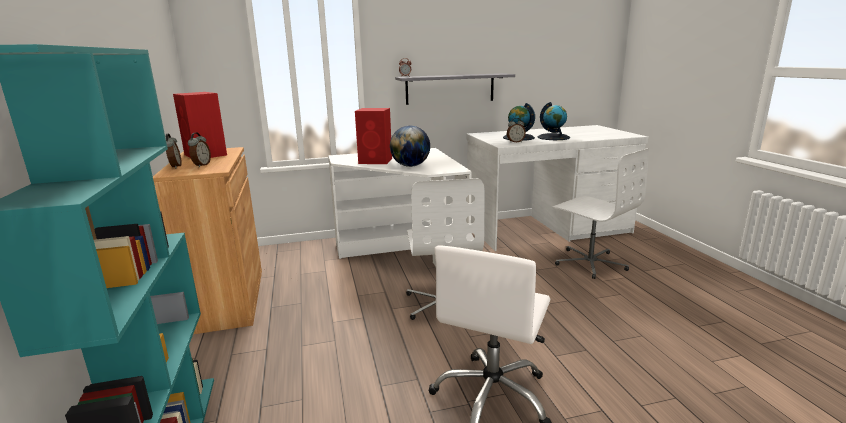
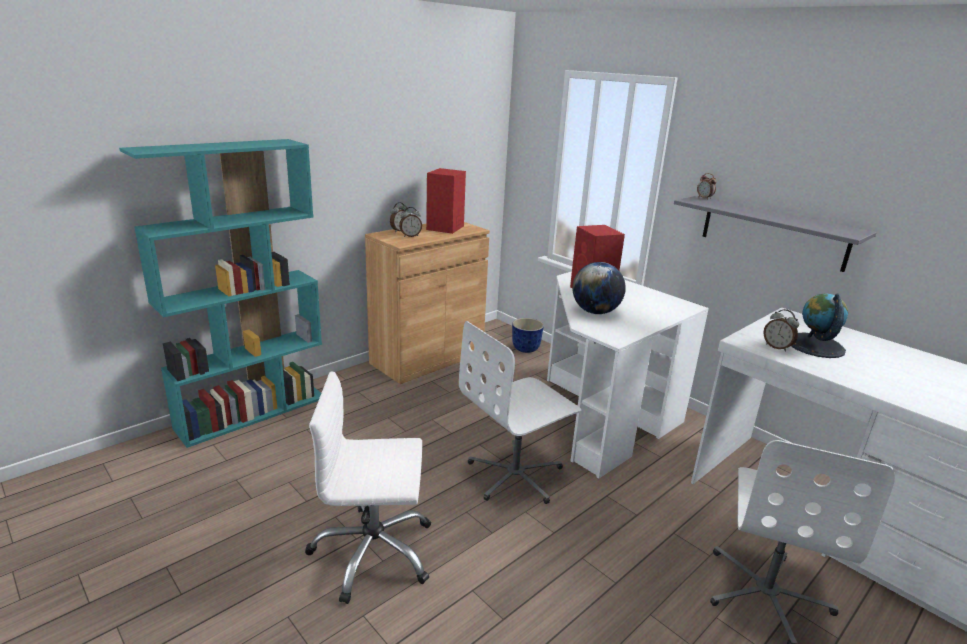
camera: 60 degrees right, 5 degrees up
(283, 253) = (525, 349): none -> planter
(553, 137) = (871, 373): globe -> none

